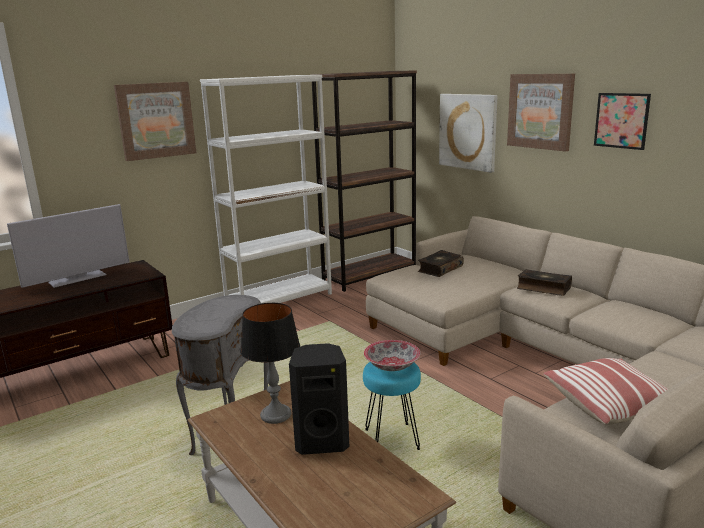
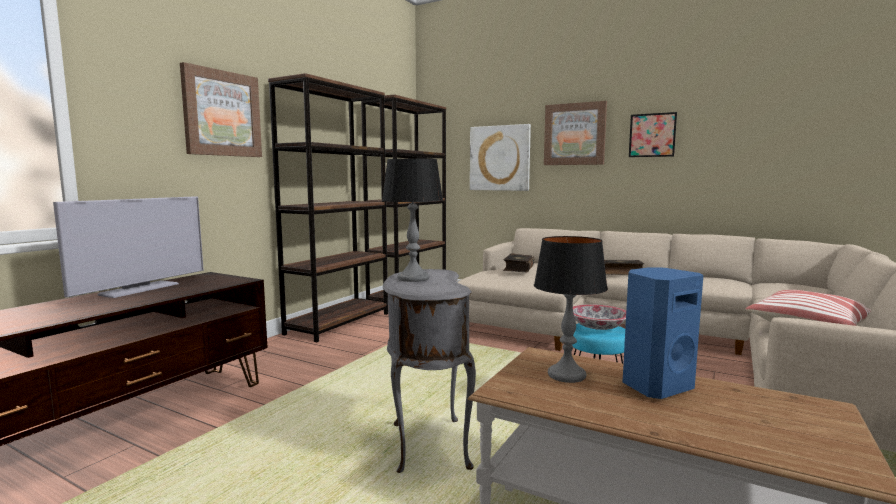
camera: 25 degrees left, 10 degrees down
(210, 309) = (413, 278): none -> table lamp
(279, 300) = (339, 323): white bookcase -> brown bookcase
(322, 441) = (655, 386): black speaker -> blue speaker

